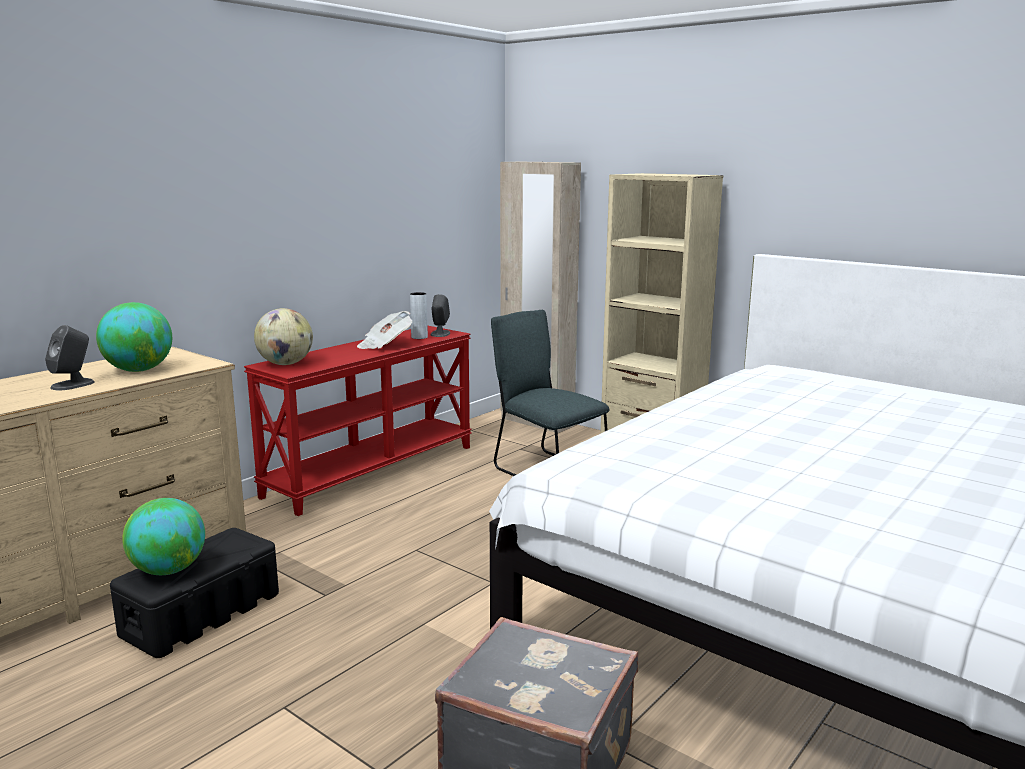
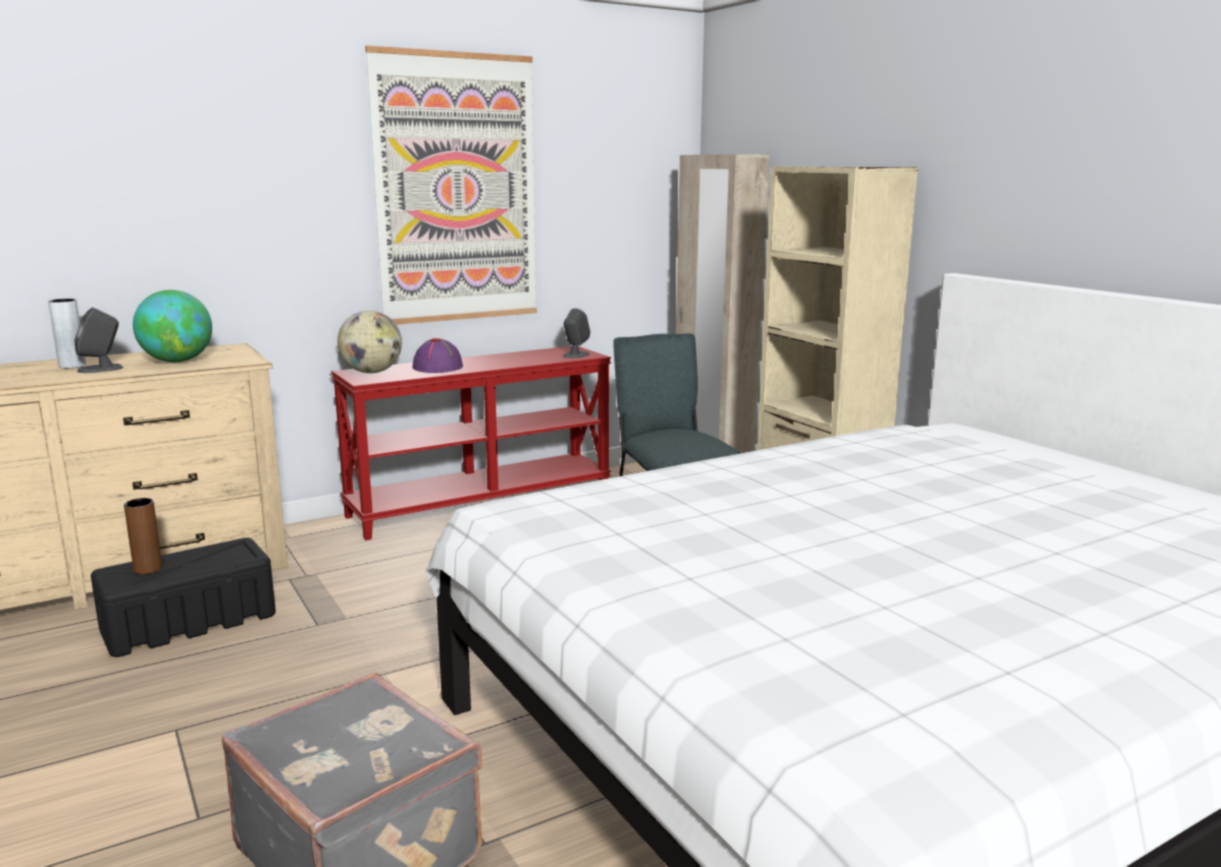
camera: 20 degrees right, 0 degrees up
(168, 570) = (148, 569): globe -> brown vase
(336, 196) = (457, 190): none -> picture
(339, 354) = (438, 367): none -> purple hat
(385, 345) = (499, 362): newspaper -> none
(419, 337) = (548, 357): grey vase -> grey vase (72, 366)

